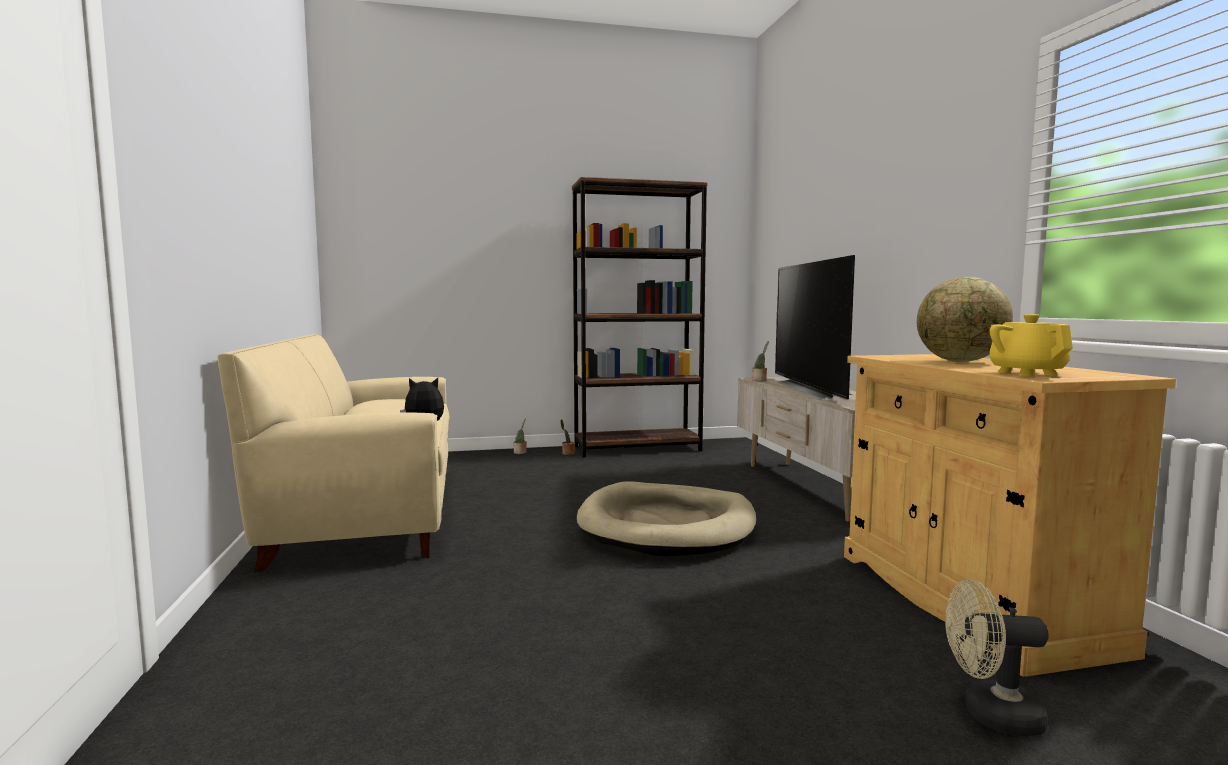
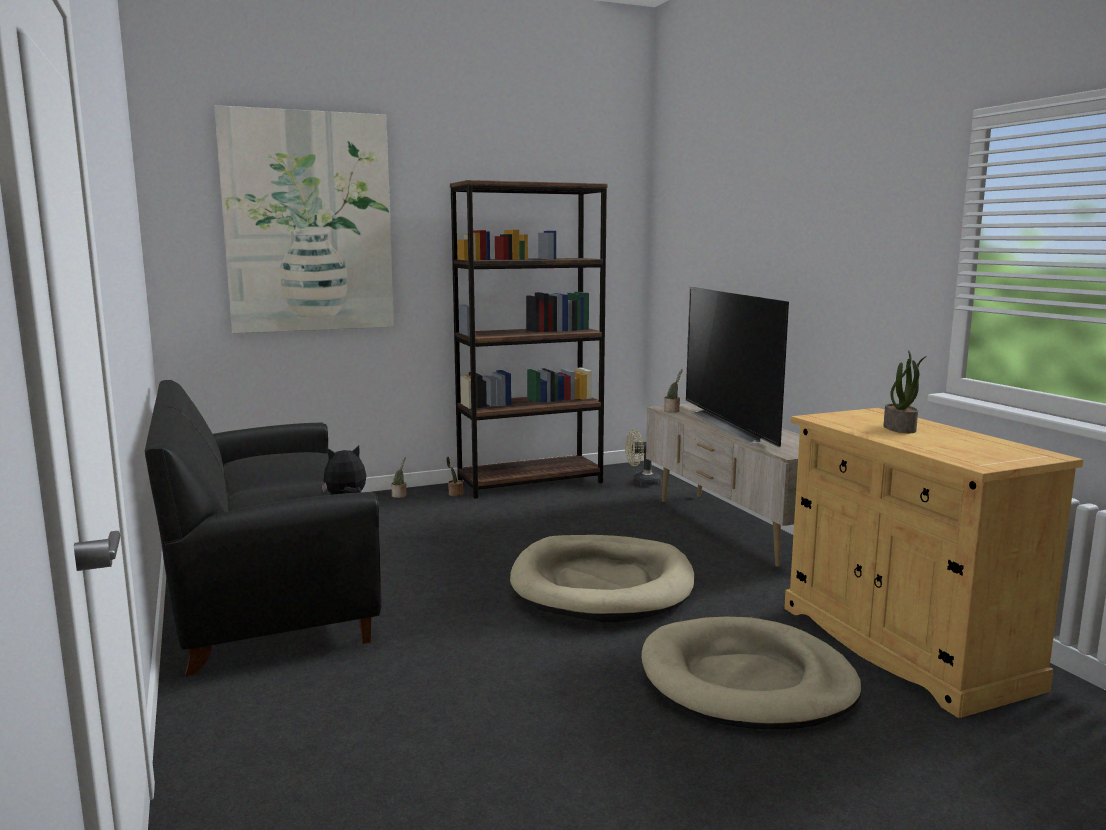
camera: 10 degrees left, 5 degrees up
(367, 513) = (267, 591): beige sofa -> black sofa
(452, 217) = (309, 223): none -> picture
(782, 619) = (747, 681): none -> beige dog bed
(961, 361) = (900, 428): globe -> potted plant
(990, 715) = (938, 755): beige fan -> beige fan (641, 482)
(1026, 373) = (965, 454): yellow teapot -> none

